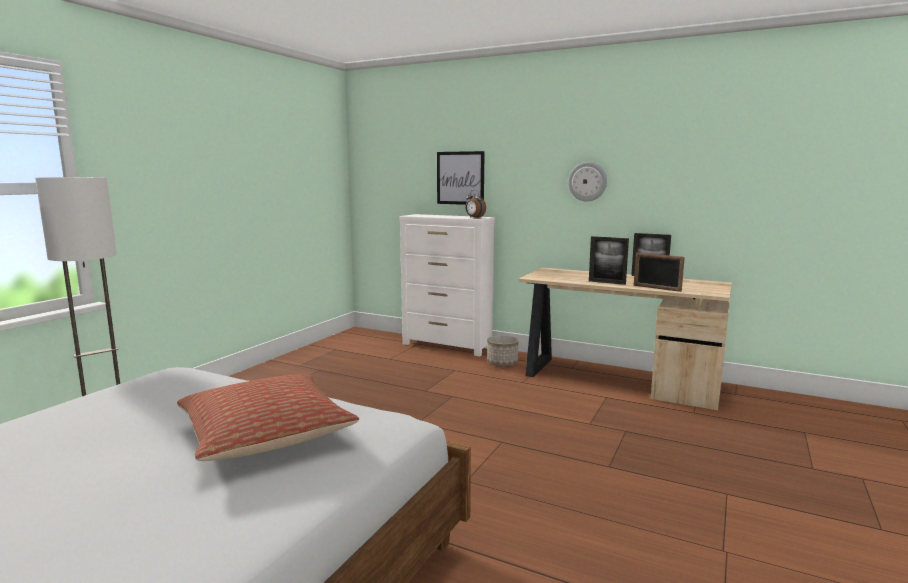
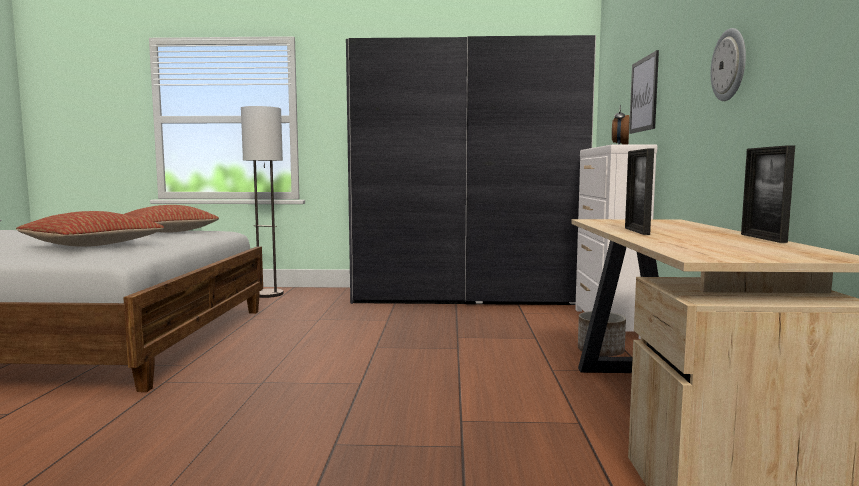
camera: 65 degrees right, 5 degrees down
(120, 398) = (168, 232): none -> pillow
(308, 362) = (466, 296): none -> grey wardrobe
(656, 288) = (653, 241): picture frame -> none

